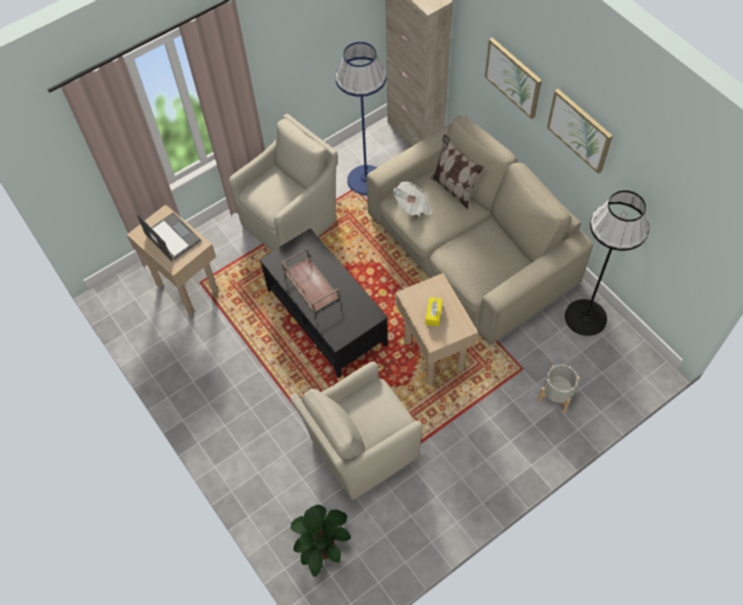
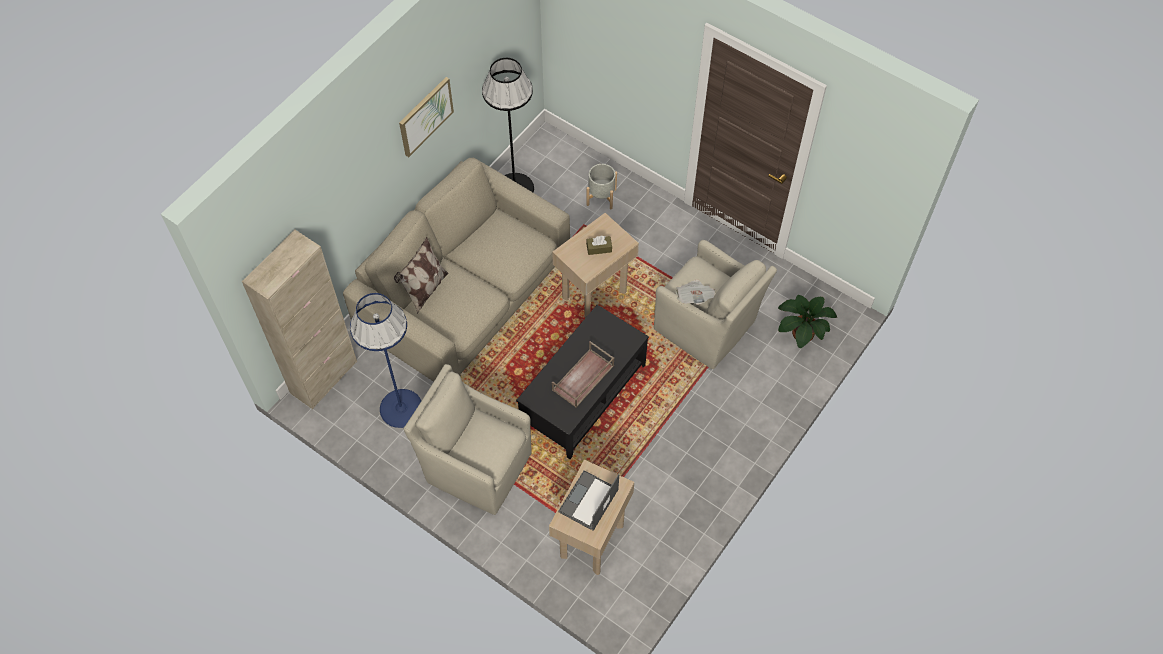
camera: 110 degrees left, 0 degrees up
(413, 206) = (461, 316): newspaper -> newspaper (694, 297)
(433, 314) = (599, 248): yellow tissue box -> brown tissue box
(513, 77) = (365, 180): picture -> none

